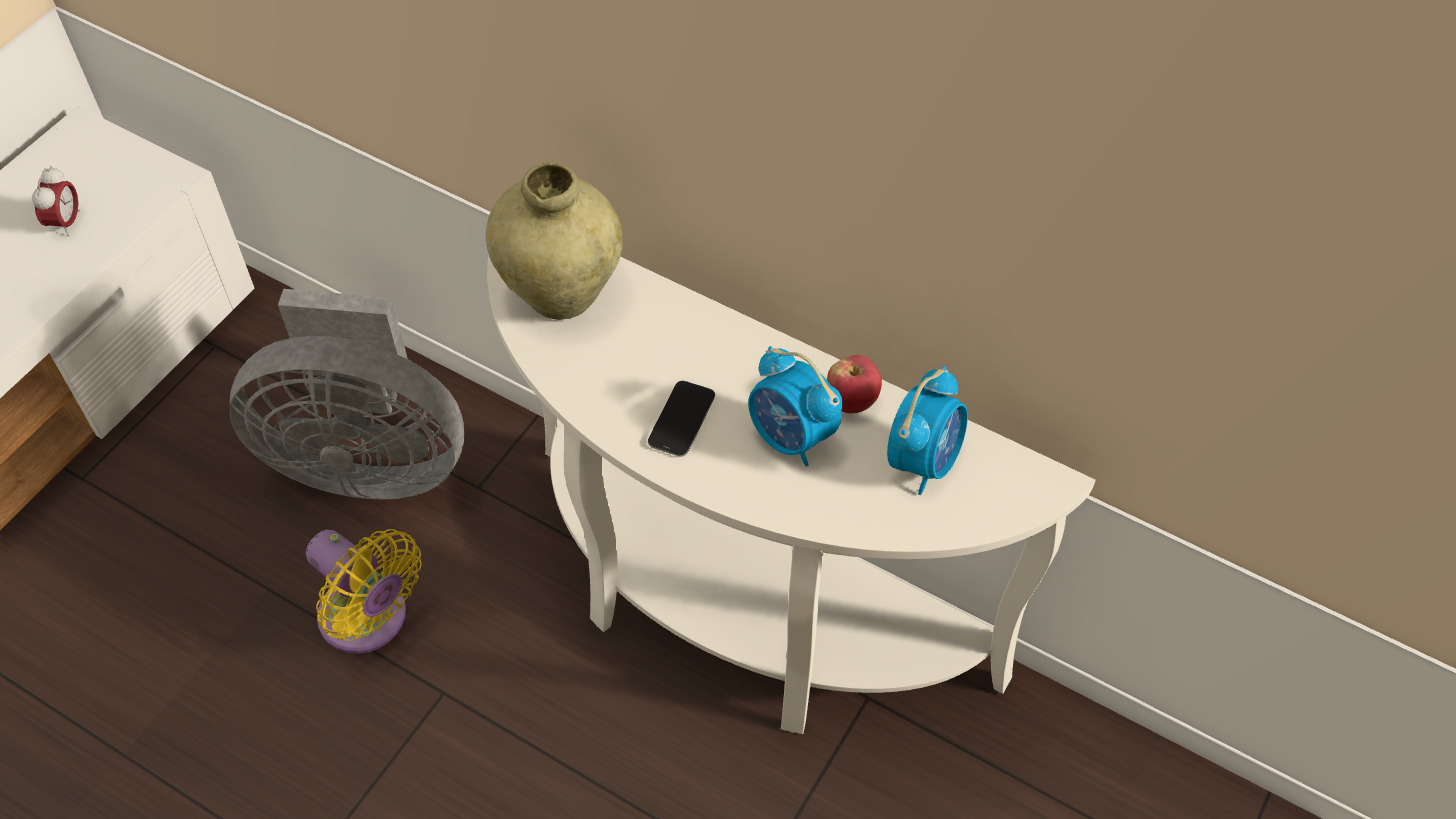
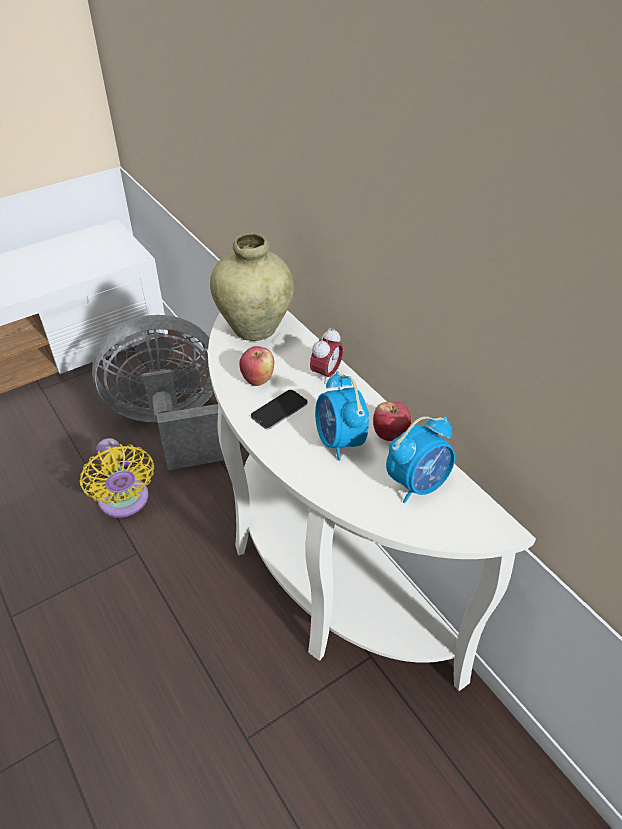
camera: 25 degrees right, 10 degrees down
(66, 223) = (77, 260): alarm clock -> alarm clock (326, 374)
(368, 459) = (172, 426): grey fan -> grey fan turned 135 degrees clockwise
(620, 380) = (257, 379): none -> apple

